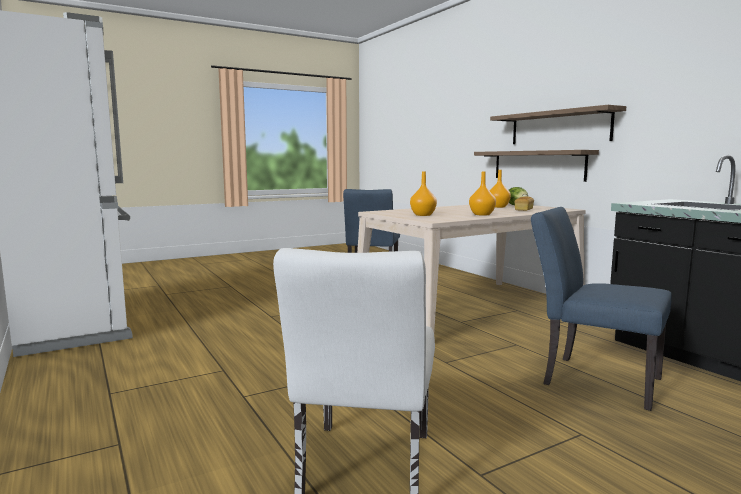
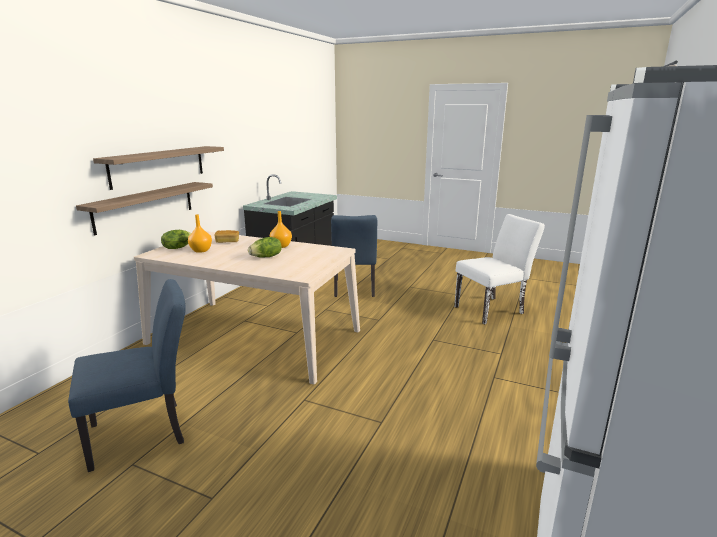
camera: 125 degrees left, 10 degrees up
(423, 215) = (308, 258): orange vase -> none
(448, 211) = (266, 257): none -> lettuce

